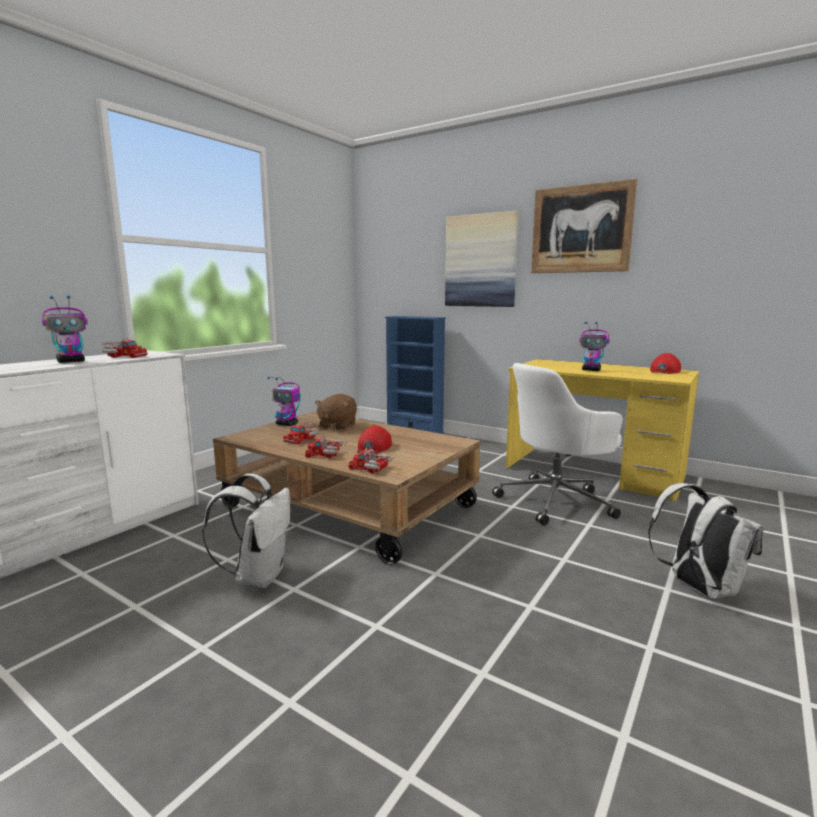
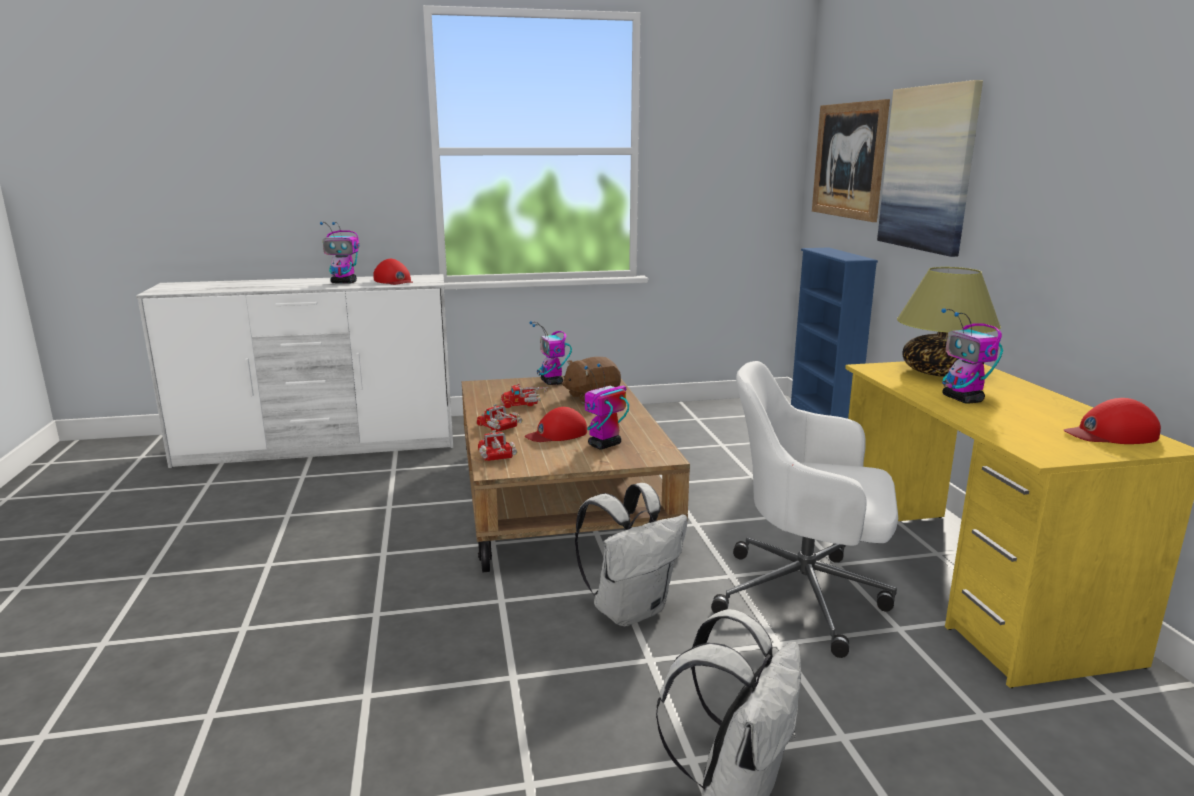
camera: 45 degrees right, 5 degrees up
(122, 356) = (394, 281): toy truck -> red cap
(259, 576) = (382, 530): white backpack -> white backpack (630, 609)
(416, 445) = (604, 445): none -> toy robot
(550, 364) = (941, 372): none -> table lamp
(581, 229) = (1064, 119): picture -> picture (849, 160)

